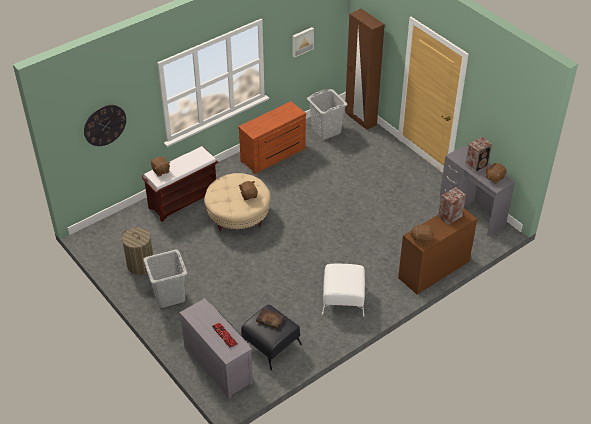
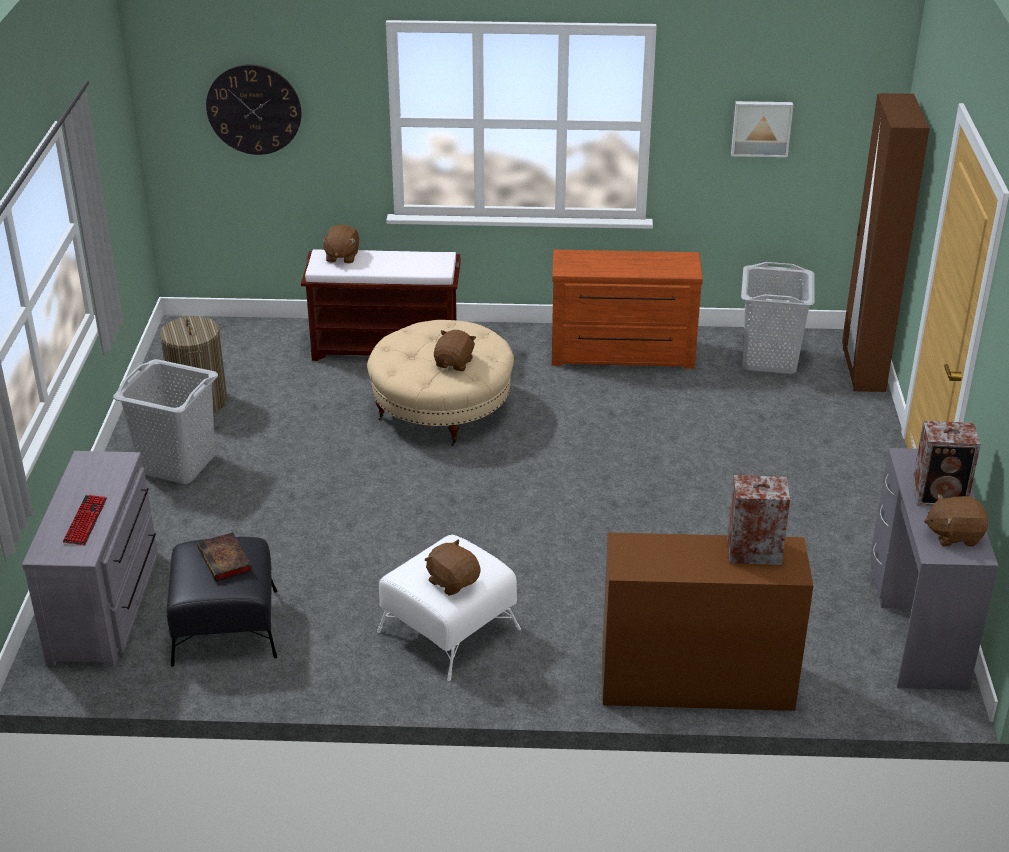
camera: 40 degrees right, 10 degrees down
(421, 239) = (637, 558): brown plush toy -> brown plush toy (453, 581)

